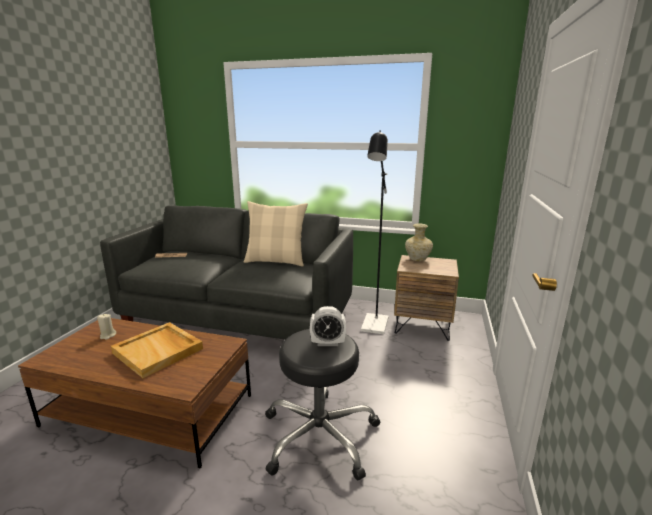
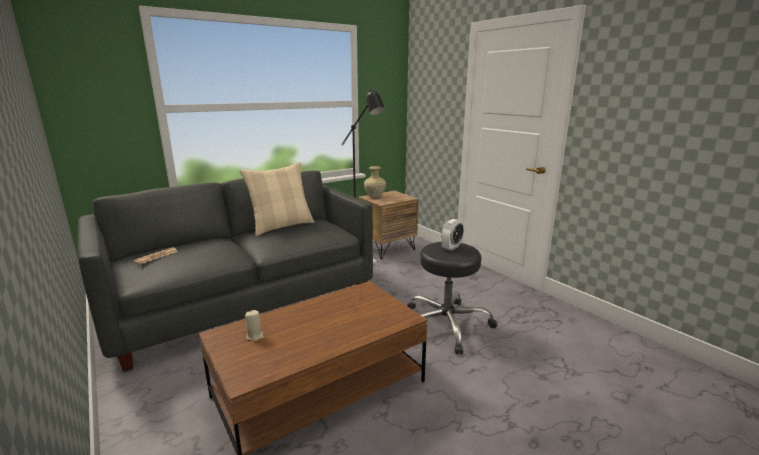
camera: 50 degrees left, 0 degrees up
(159, 351) = (331, 317): beige tray -> none

